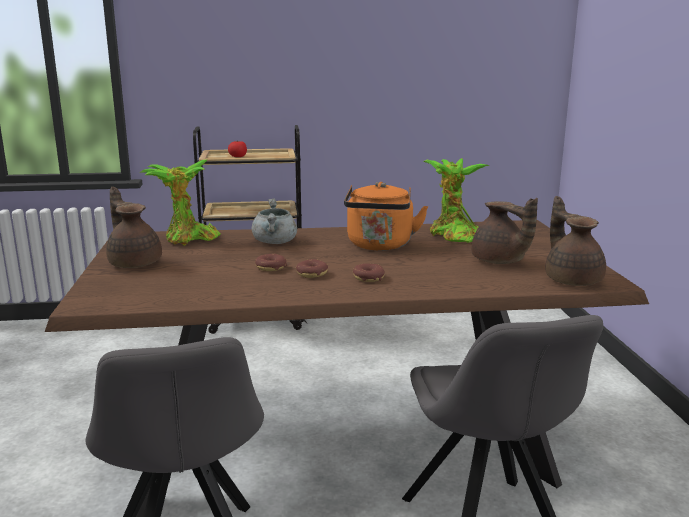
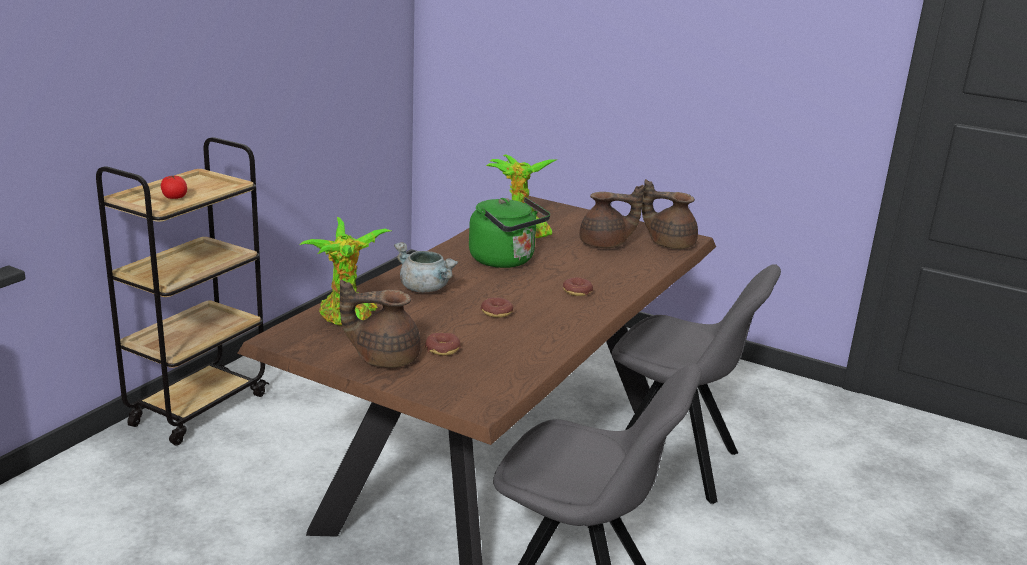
camera: 55 degrees left, 5 degrees up
(312, 274) = (537, 305): donut -> donut (442, 349)
(380, 246) = (505, 261): orange kettle -> green kettle

